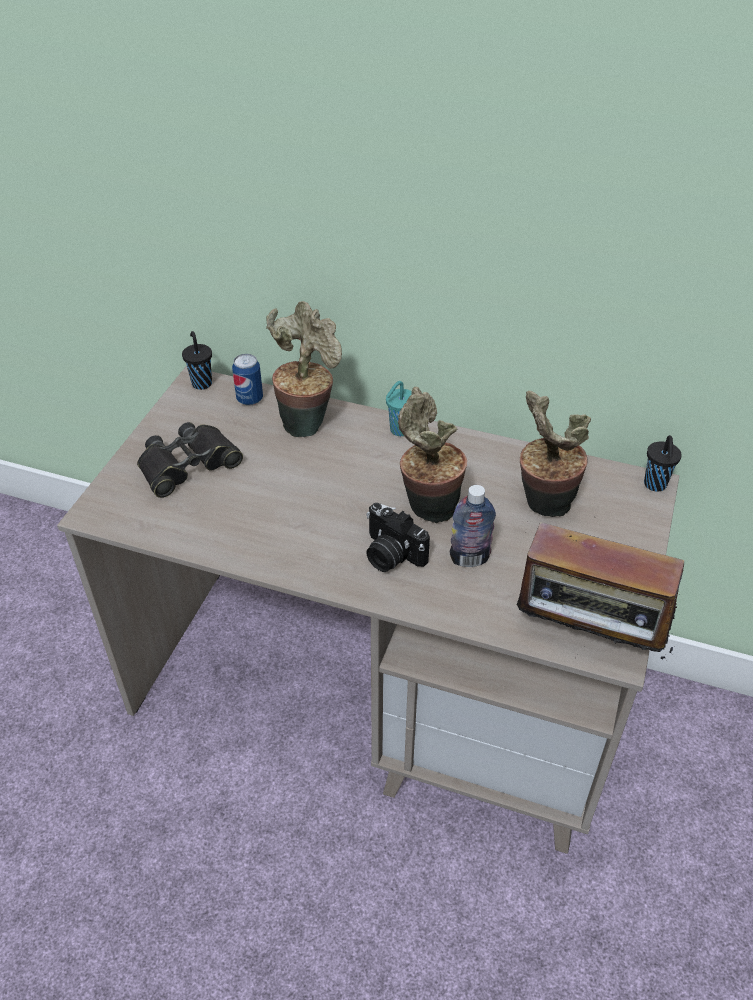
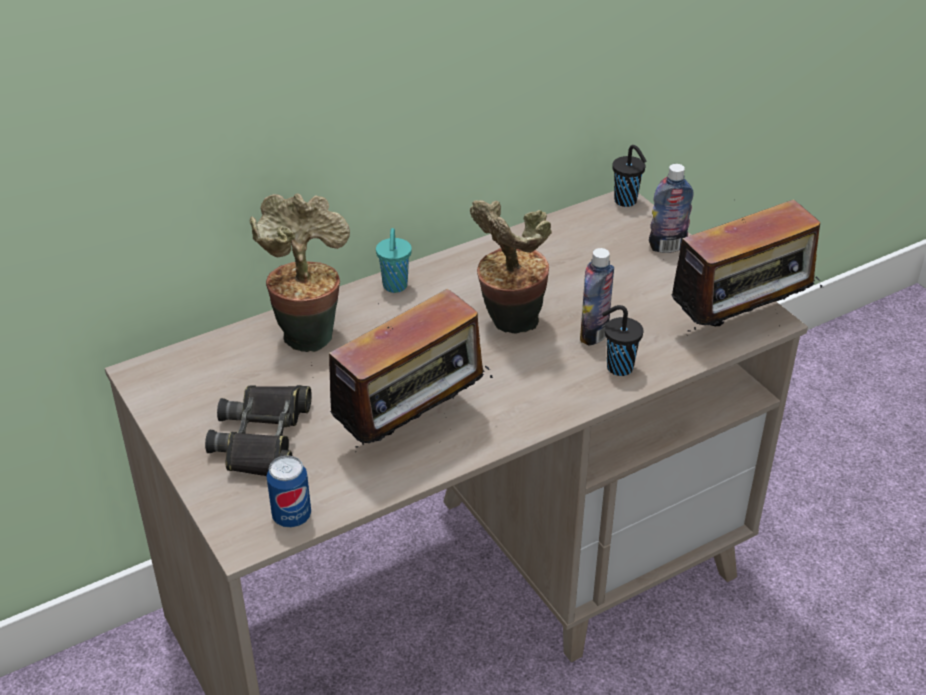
camera: 50 degrees left, 5 degrees down
(201, 383) = (150, 370): black cup -> black cup (618, 367)
(250, 399) = (223, 351): can -> can (292, 517)
(264, 525) = (412, 429): none -> radio
(390, 554) = (539, 374): camera -> none
(542, 504) = (580, 264): potted plant -> none
(630, 540) = (667, 246): none -> bottle

